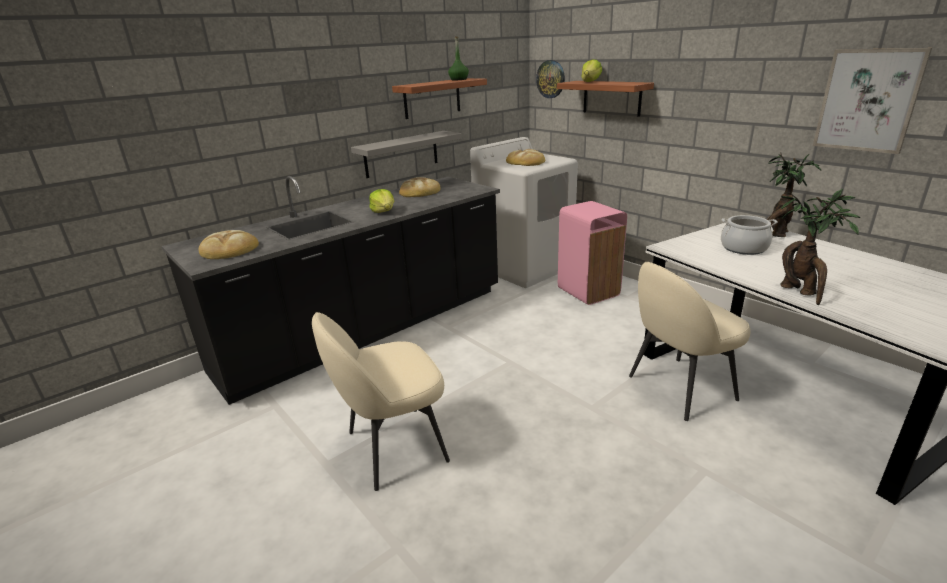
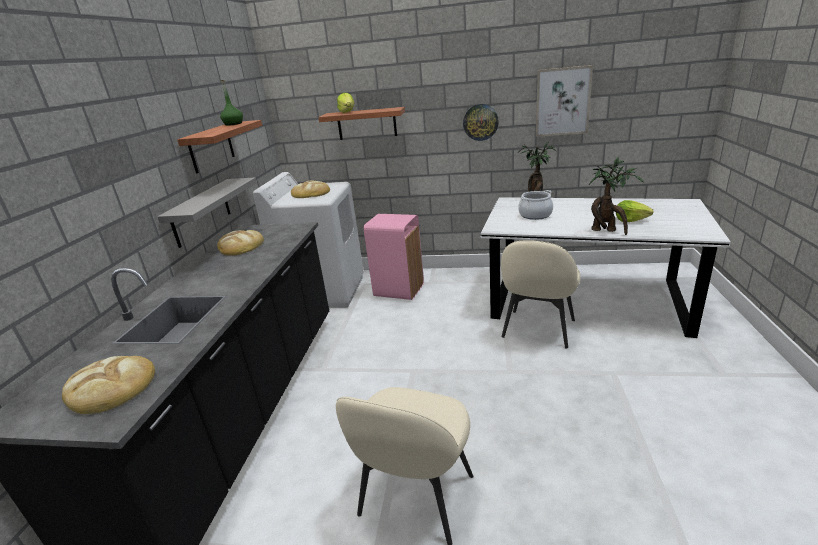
camera: 40 degrees left, 0 degrees up
(384, 211) = (241, 275): lettuce -> lettuce (630, 220)
(551, 79) = (297, 115): wall clock -> wall clock (480, 122)

